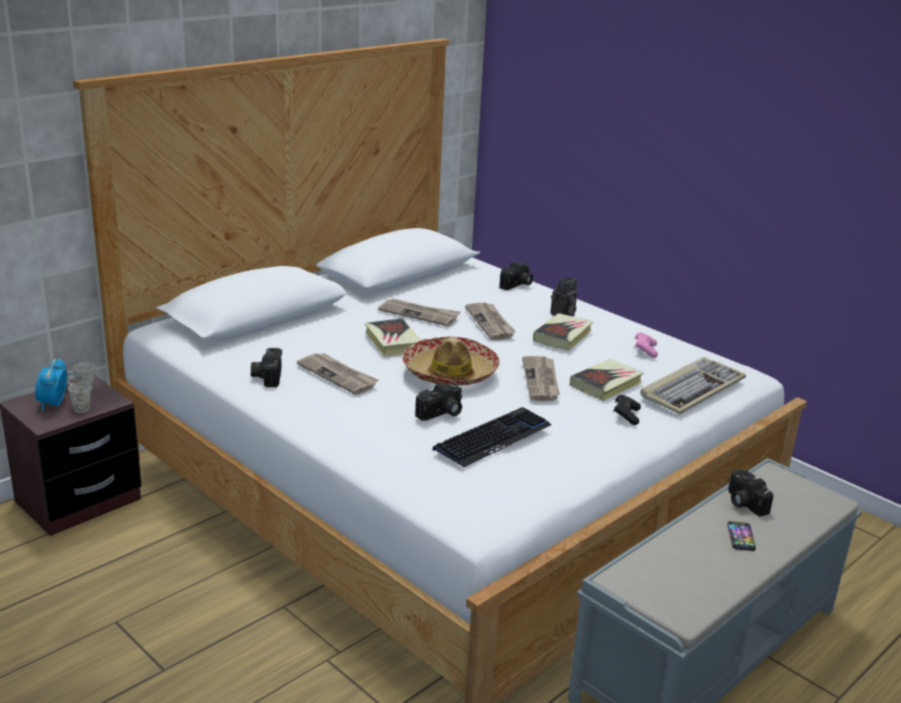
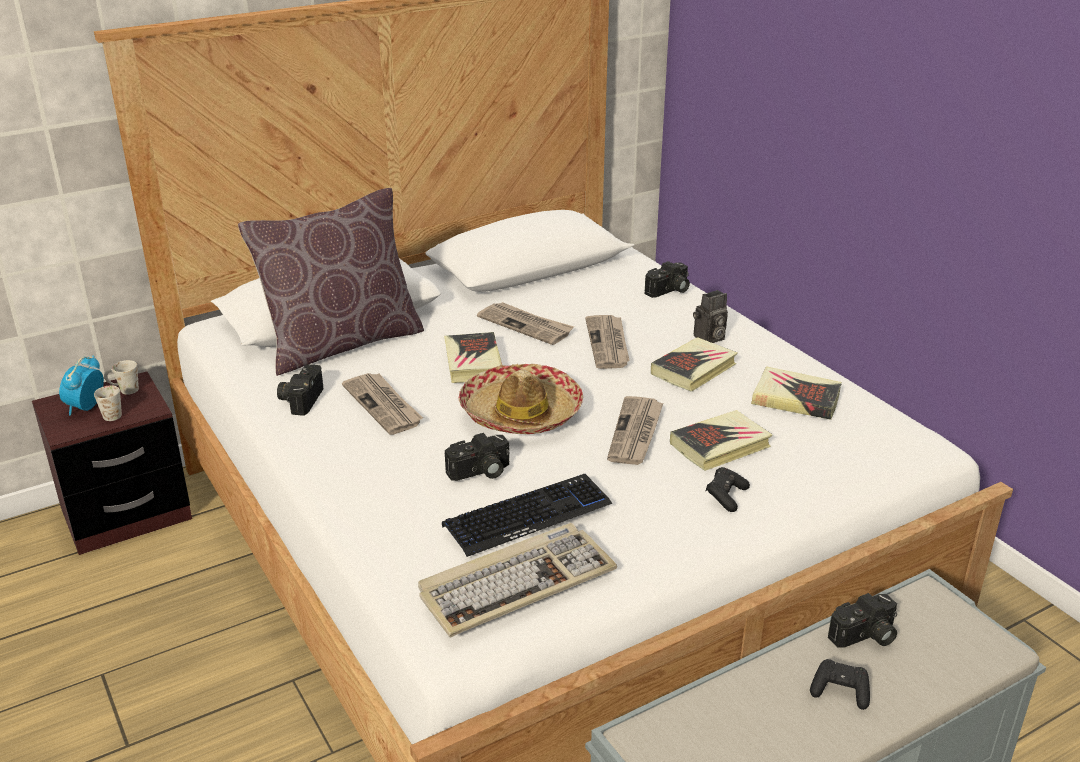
camera: 15 degrees right, 5 degrees up
(277, 335) = (342, 343): none -> brown pillow
(645, 351) = (795, 399): pink game controller -> book
(692, 389) = (836, 463): keyboard -> keyboard (517, 582)
(741, 537) = (840, 691): phone -> black game controller
(743, 502) = (865, 637): camera -> camera turned 105 degrees counterclockwise

